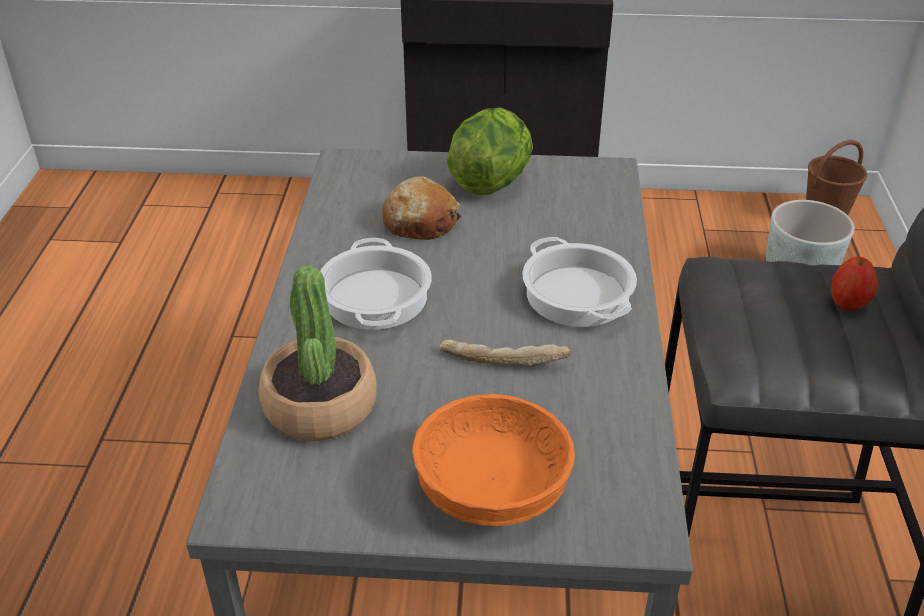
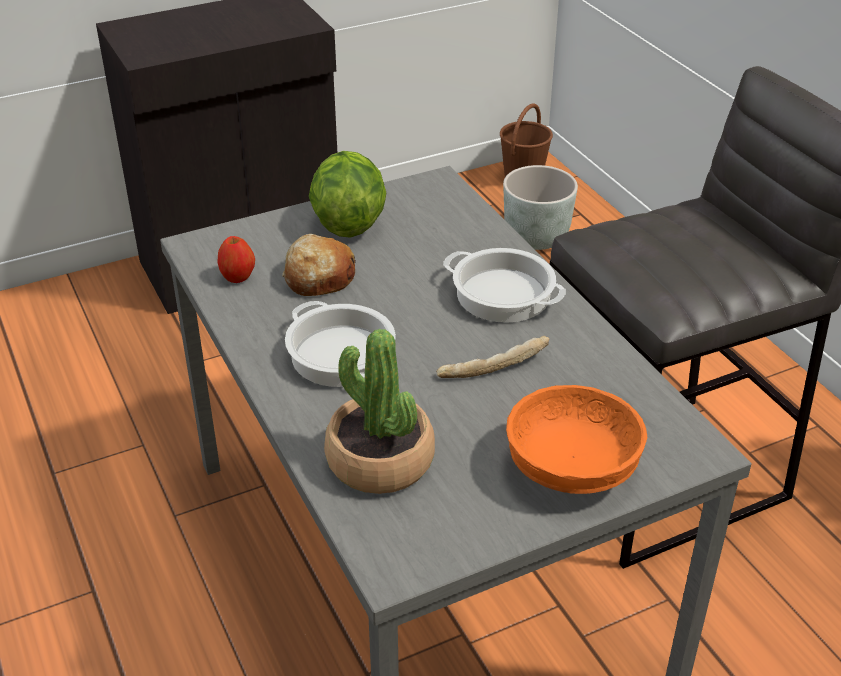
camera: 30 degrees left, 0 degrees up
(848, 303) = (705, 233): apple -> apple (237, 277)

